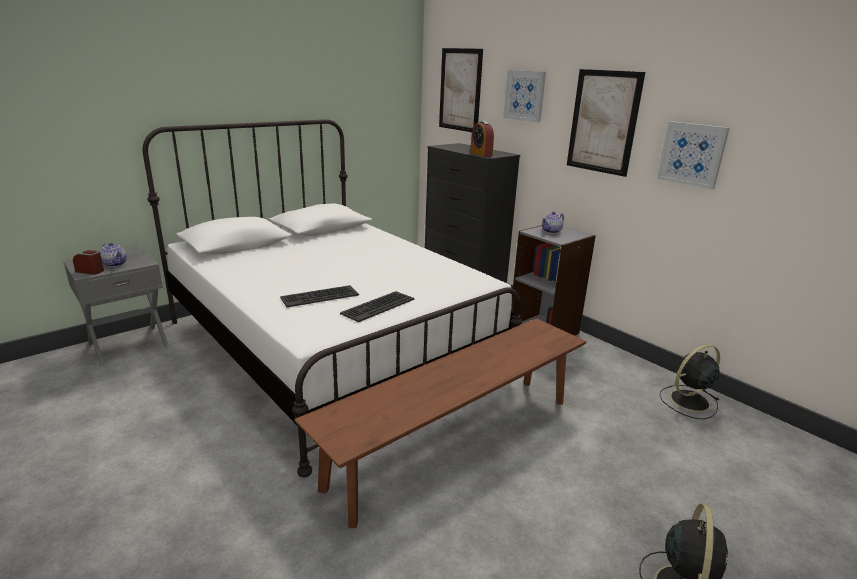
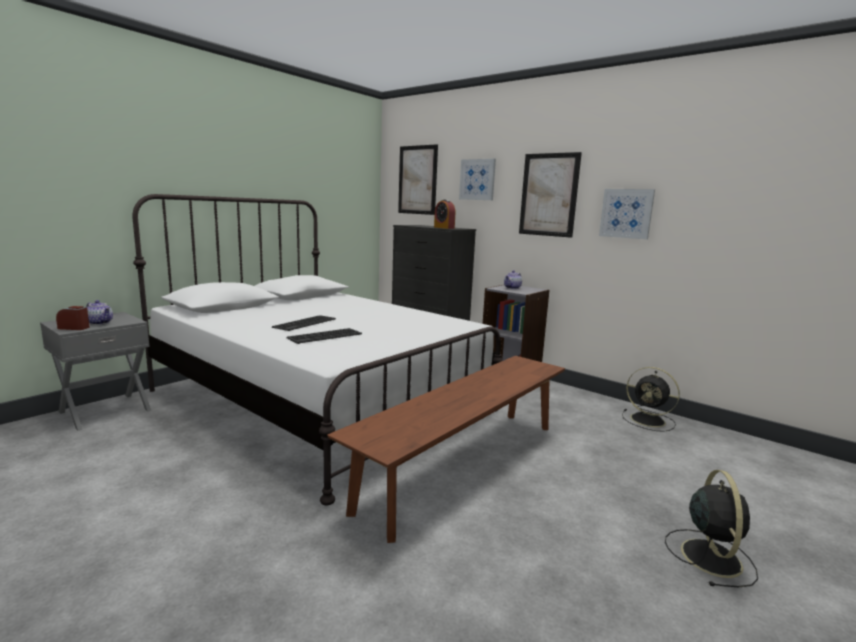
camera: 10 degrees left, 10 degrees down
(377, 306) = (383, 341): keyboard -> keyboard (304, 323)
(688, 401) = (649, 420): black fan -> black fan turned 105 degrees counterclockwise

